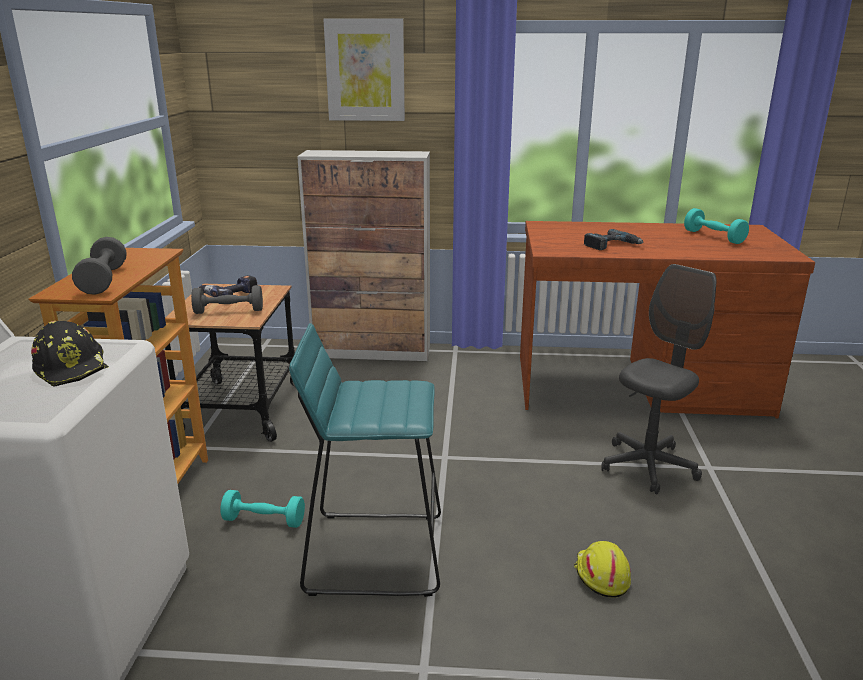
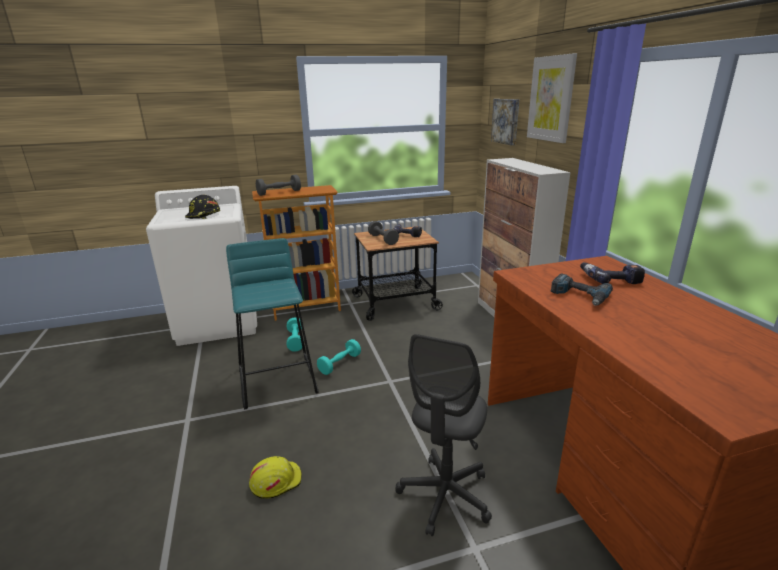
camera: 70 degrees right, 0 degrees up
(268, 103) = (506, 121): none -> picture
(582, 231) = (610, 279): none -> power drill
(648, 466) = (445, 496): grey office chair -> grey office chair turned 90 degrees clockwise
(713, 237) = (727, 350): turquoise dumbbell -> turquoise dumbbell (340, 364)

